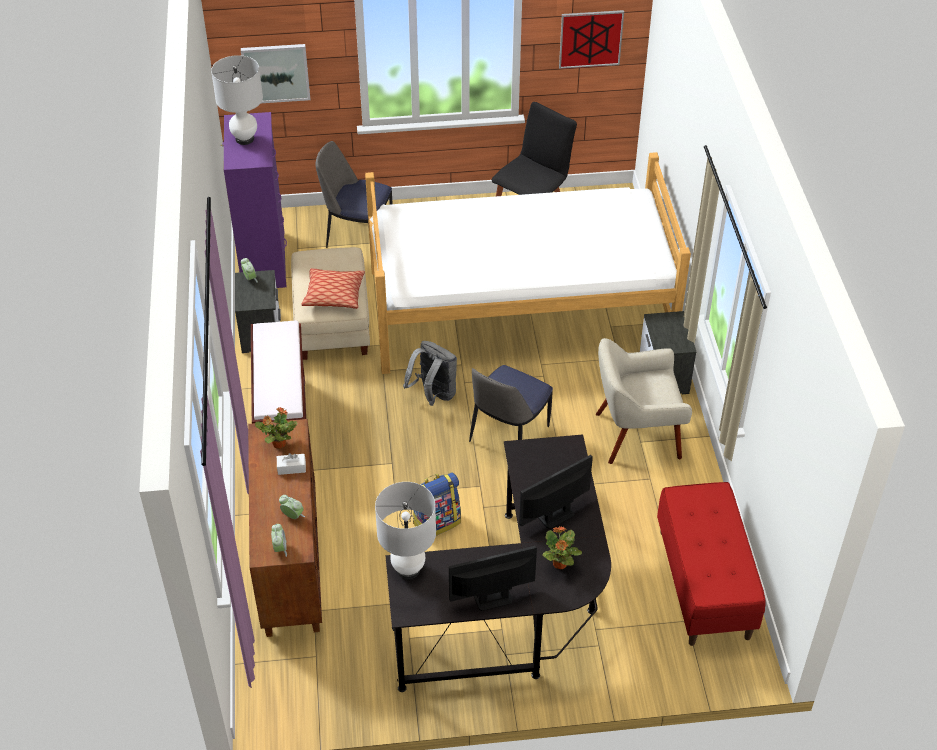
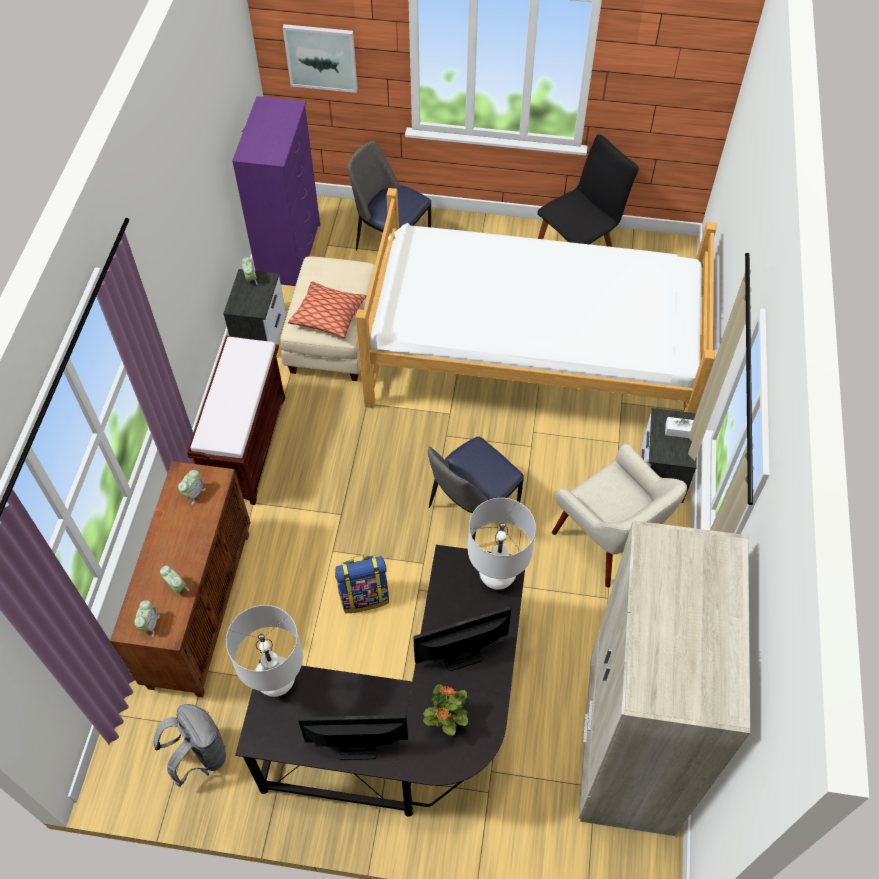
camera: 15 degrees right, 10 degrees up
(244, 139) = (267, 128): white table lamp -> white table lamp (496, 580)
(278, 444) = (194, 493): potted plant -> alarm clock
(291, 468) = (197, 526): white tissue box -> white tissue box (679, 431)
(433, 395) = (409, 443): grey backpack -> grey backpack (199, 755)
(590, 39) = (673, 75): picture -> none
(636, 434) = (609, 539): beige armchair -> beige armchair turned 135 degrees counterclockwise
(704, 584) = (628, 745): red bench -> beige wardrobe

